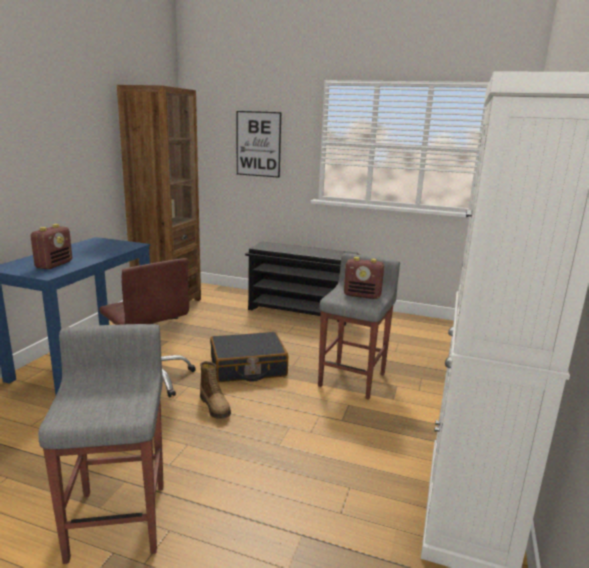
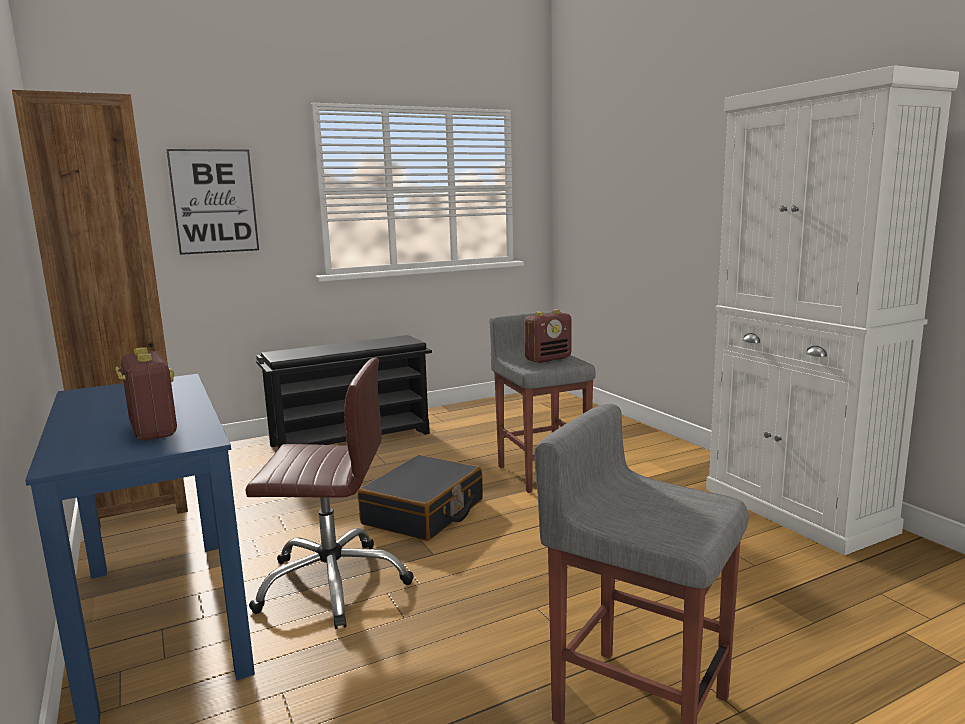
camera: 45 degrees left, 5 degrees down
(215, 406) = (480, 562): boot -> none

